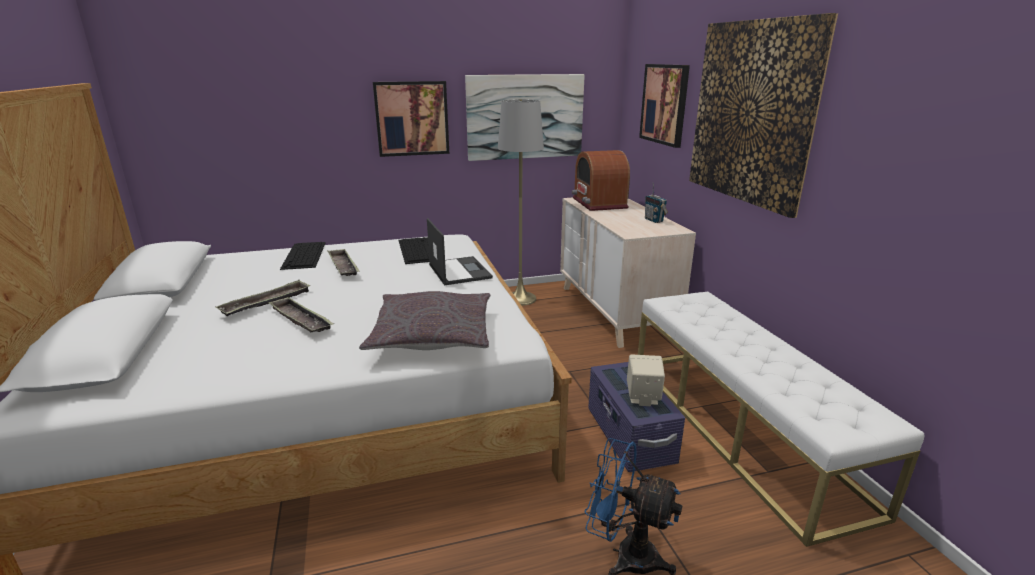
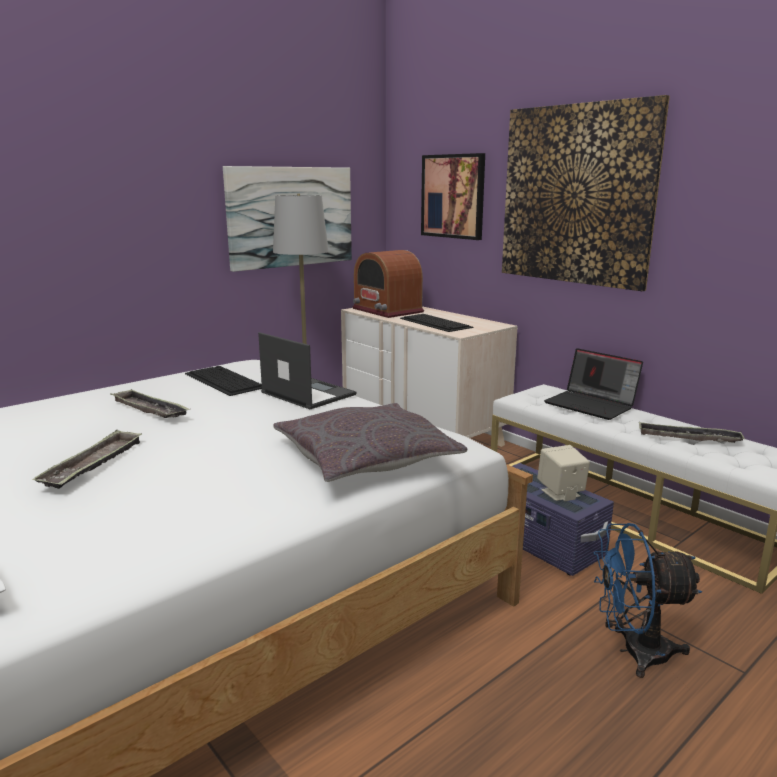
camera: 25 degrees left, 5 degrees down
(300, 320) = (174, 474): tray -> tray (688, 437)
(304, 255) = (72, 406): keyboard -> keyboard (436, 323)
(412, 118) = (161, 220): picture -> none
(654, 220) = (464, 319): radio -> none
(728, 321) = (591, 405): none -> laptop

